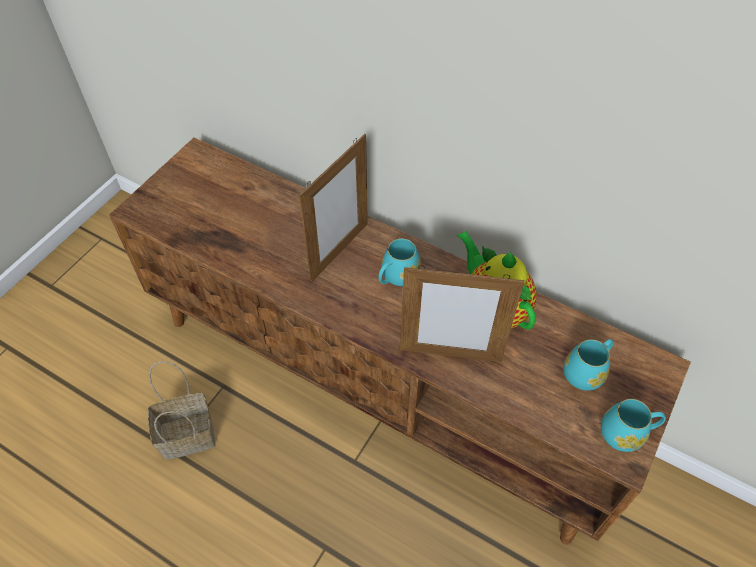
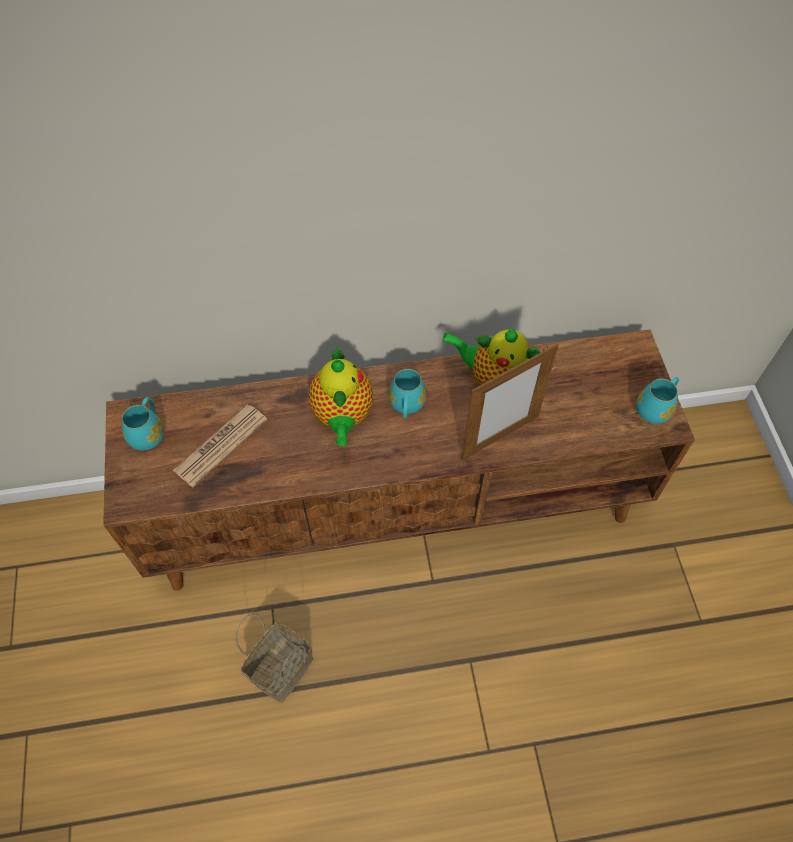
camera: 40 degrees left, 5 degrees up
(234, 214) = (221, 445): none -> newspaper
(339, 251) = (342, 416): picture frame -> teapot
(586, 372) = (596, 383): turquoise mug -> turquoise mug (148, 432)

